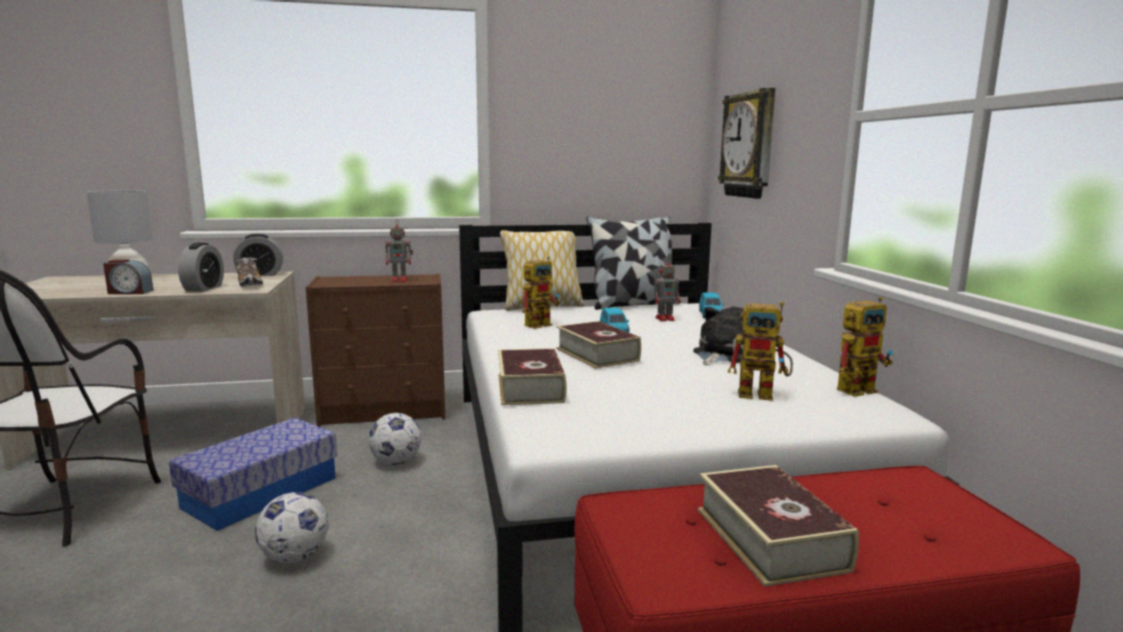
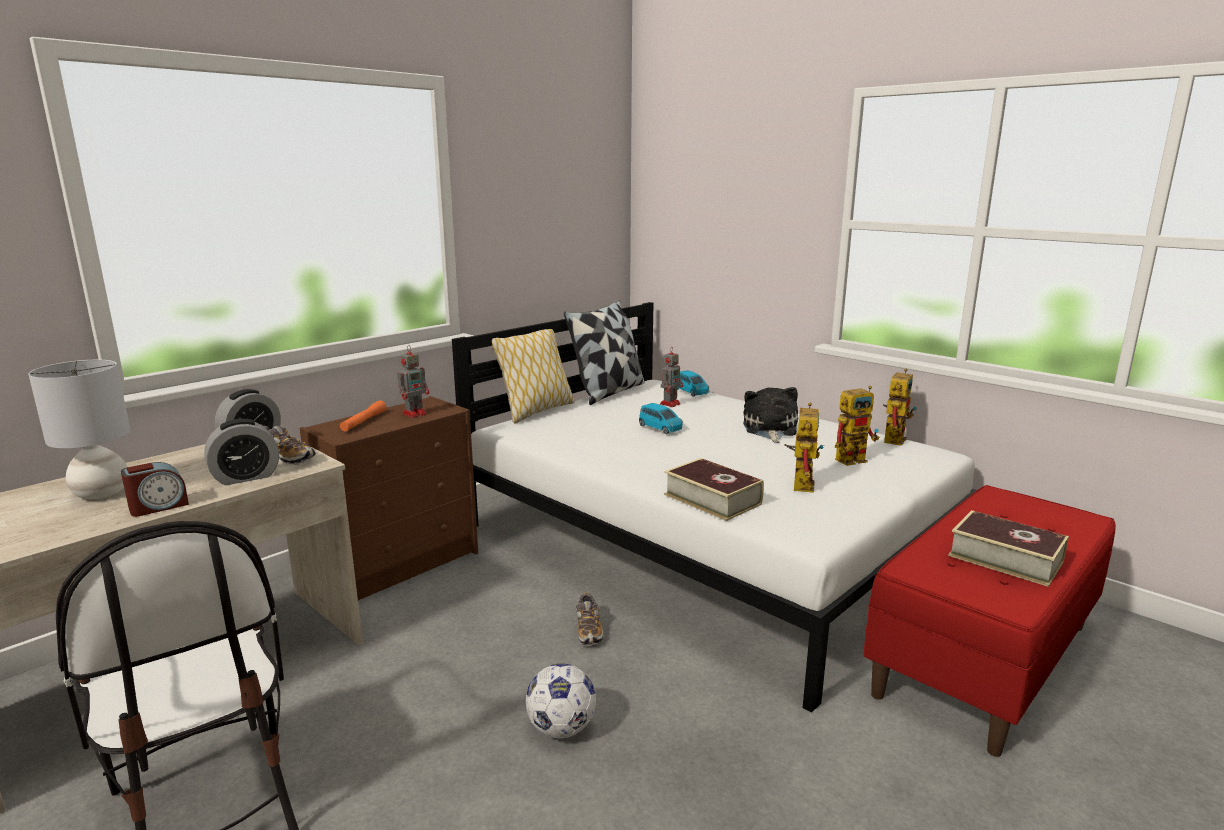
camera: 35 degrees left, 5 degrees up
(204, 288) = (246, 477): alarm clock -> alarm clock turned 90 degrees clockwise
(261, 492) = (418, 691): storage box -> none
(358, 279) = (363, 422): none -> orange flashlight
(396, 462) = (502, 610): football -> none
(430, 498) = (589, 631): none -> shoe
(541, 324) = (579, 432): toy robot -> toy robot (800, 483)
(597, 354) = (692, 453): book -> none
(749, 145) = (702, 232): wall clock -> none

